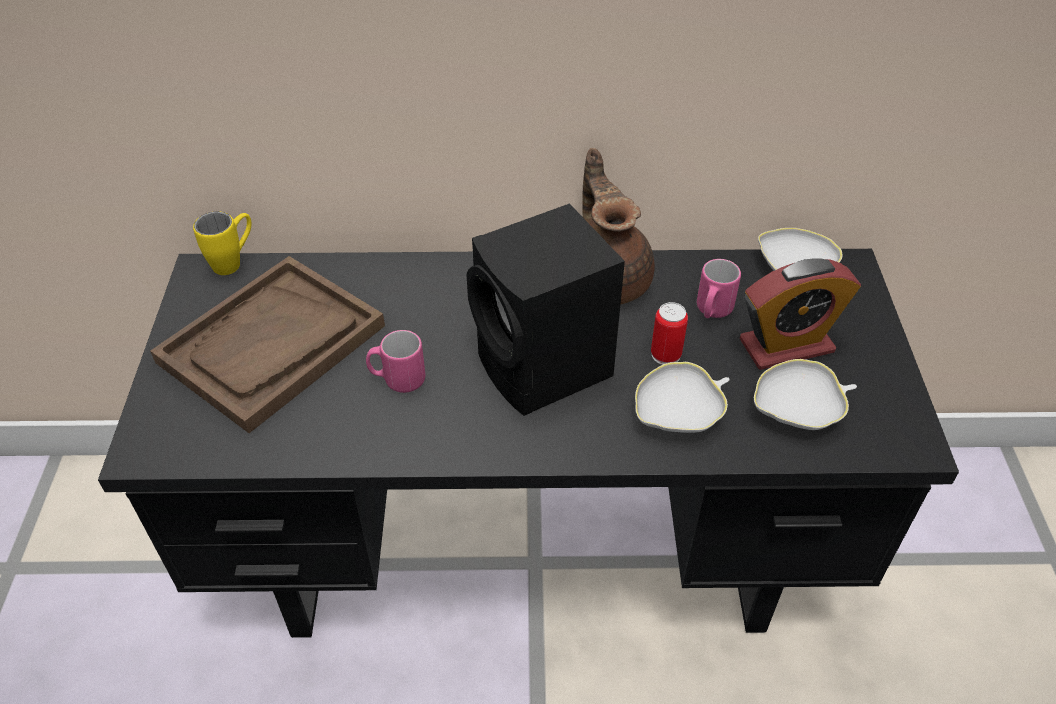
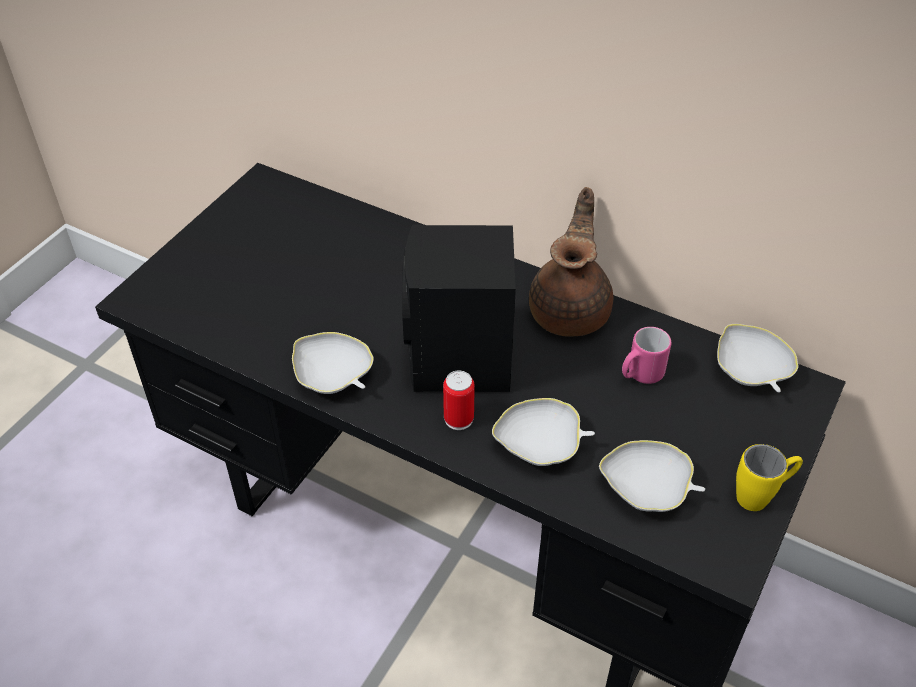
camera: 30 degrees right, 0 degrees up
(234, 261) = (291, 183): yellow mug -> yellow mug (761, 496)
(272, 345) = (272, 258): brown tray -> none
(397, 379) = (341, 322): pink mug -> none
(431, 437) = (333, 377): none -> white bowl
(665, 354) = (569, 393): can -> can (458, 419)
(786, 346) = (683, 432): alarm clock -> none

